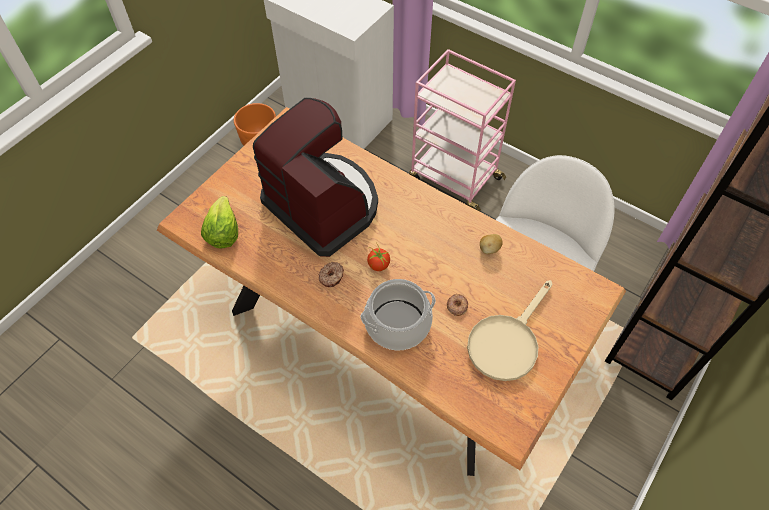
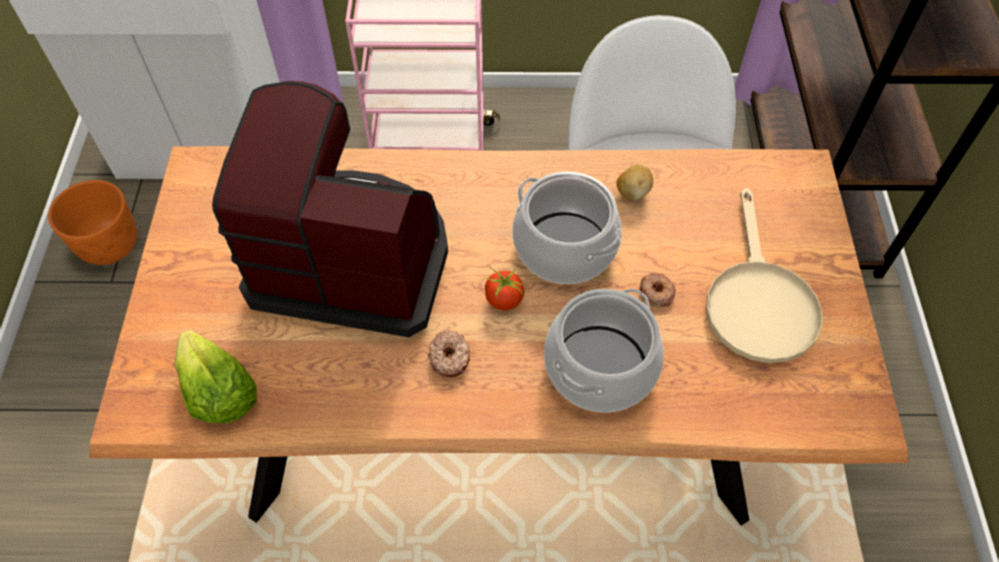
camera: 35 degrees left, 0 degrees up
(429, 257) = (564, 248): none -> cooking pot

